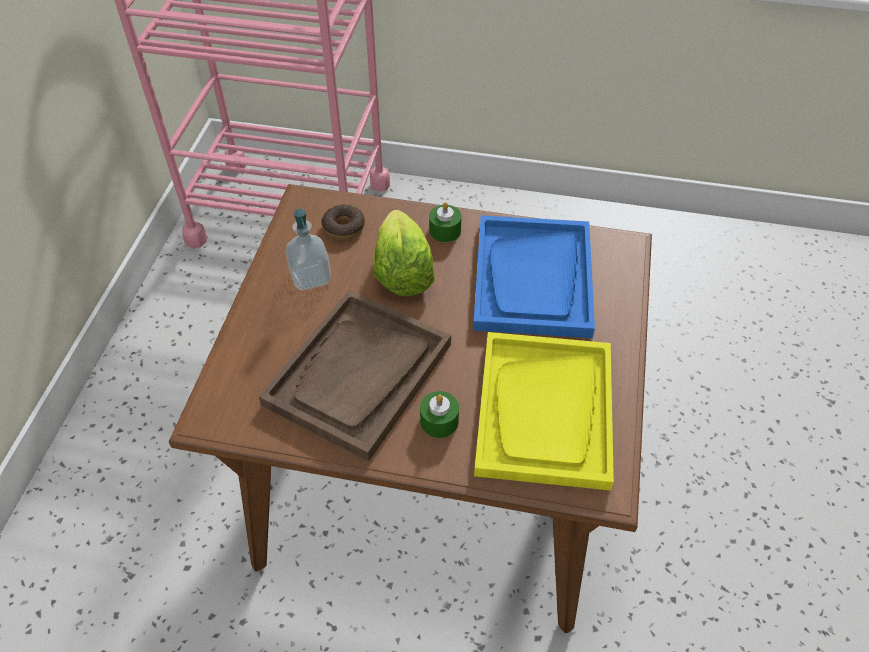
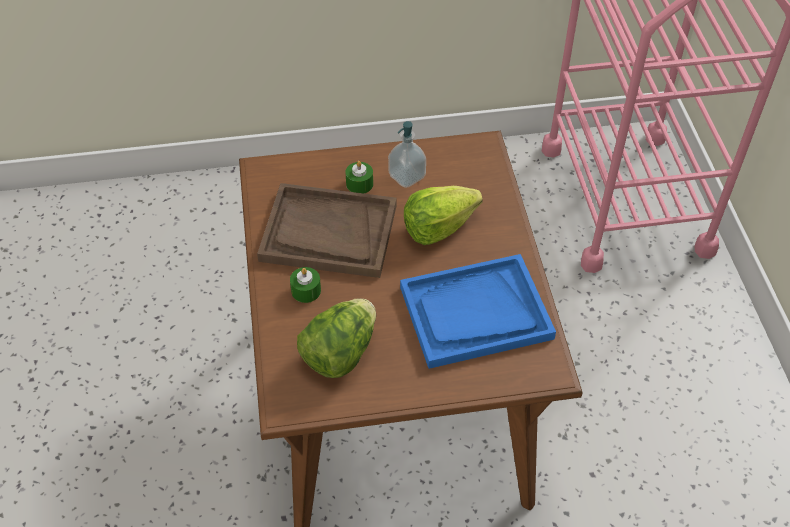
camera: 70 degrees right, 0 degrees up
(343, 227) = (468, 177): donut -> none
(445, 231) = (499, 240): green candle -> green candle (359, 184)
(545, 411) = (340, 352): yellow tray -> lettuce

